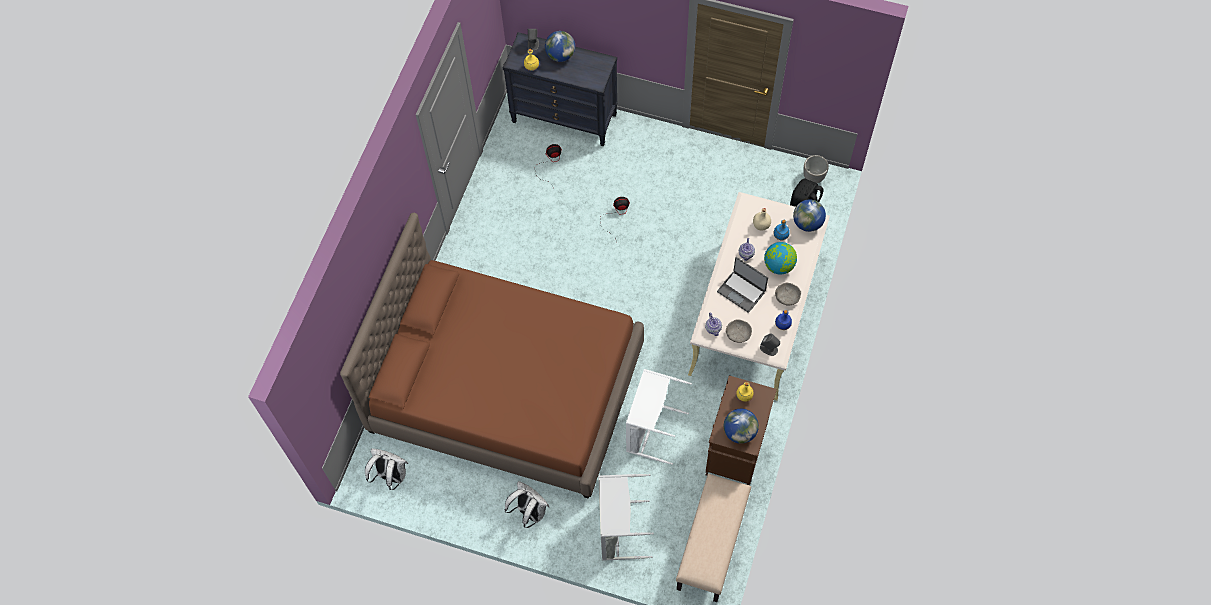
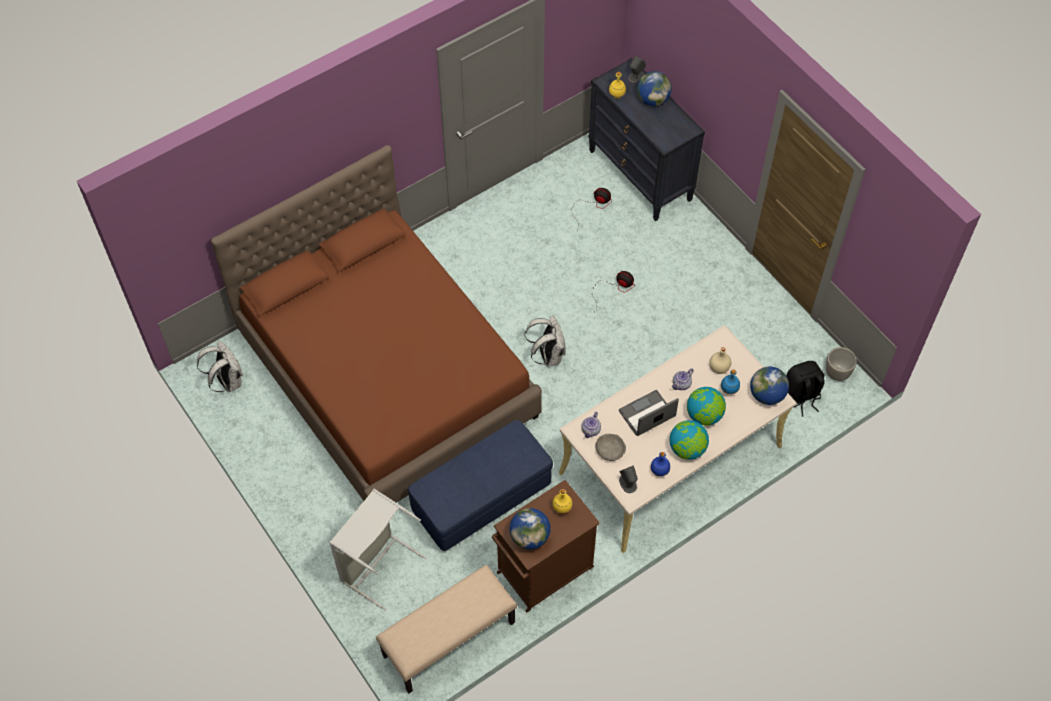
camera: 35 degrees right, 5 degrees down
(529, 512) = (314, 493): white backpack -> white backpack (548, 355)
(650, 430) = (481, 497): white laundry basket -> blue ottoman
(741, 291) = (647, 415): laptop -> laptop turned 75 degrees clockwise
(787, 297) = (687, 449): grey bowl -> globe

